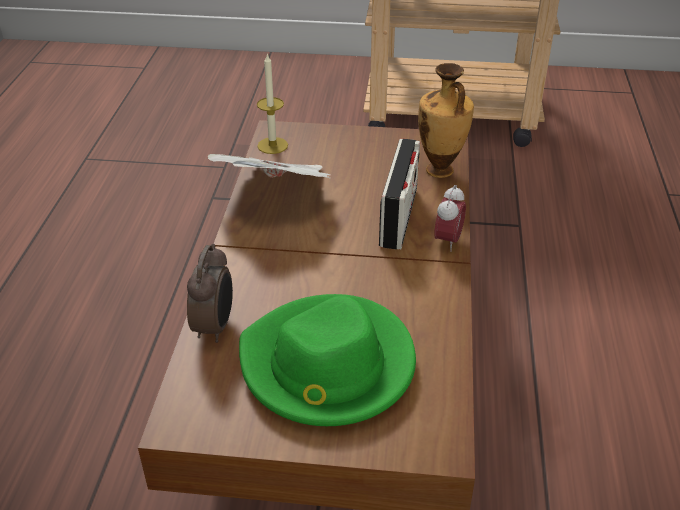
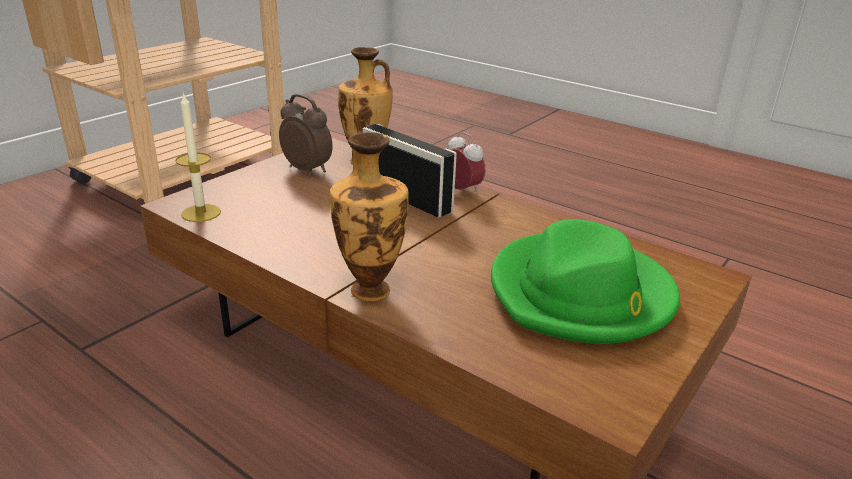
camera: 60 degrees left, 10 degrees down
(215, 326) = (470, 339): alarm clock -> alarm clock (308, 169)
(241, 257) = (370, 288): none -> vase
(277, 193) = (288, 236): newspaper -> none

